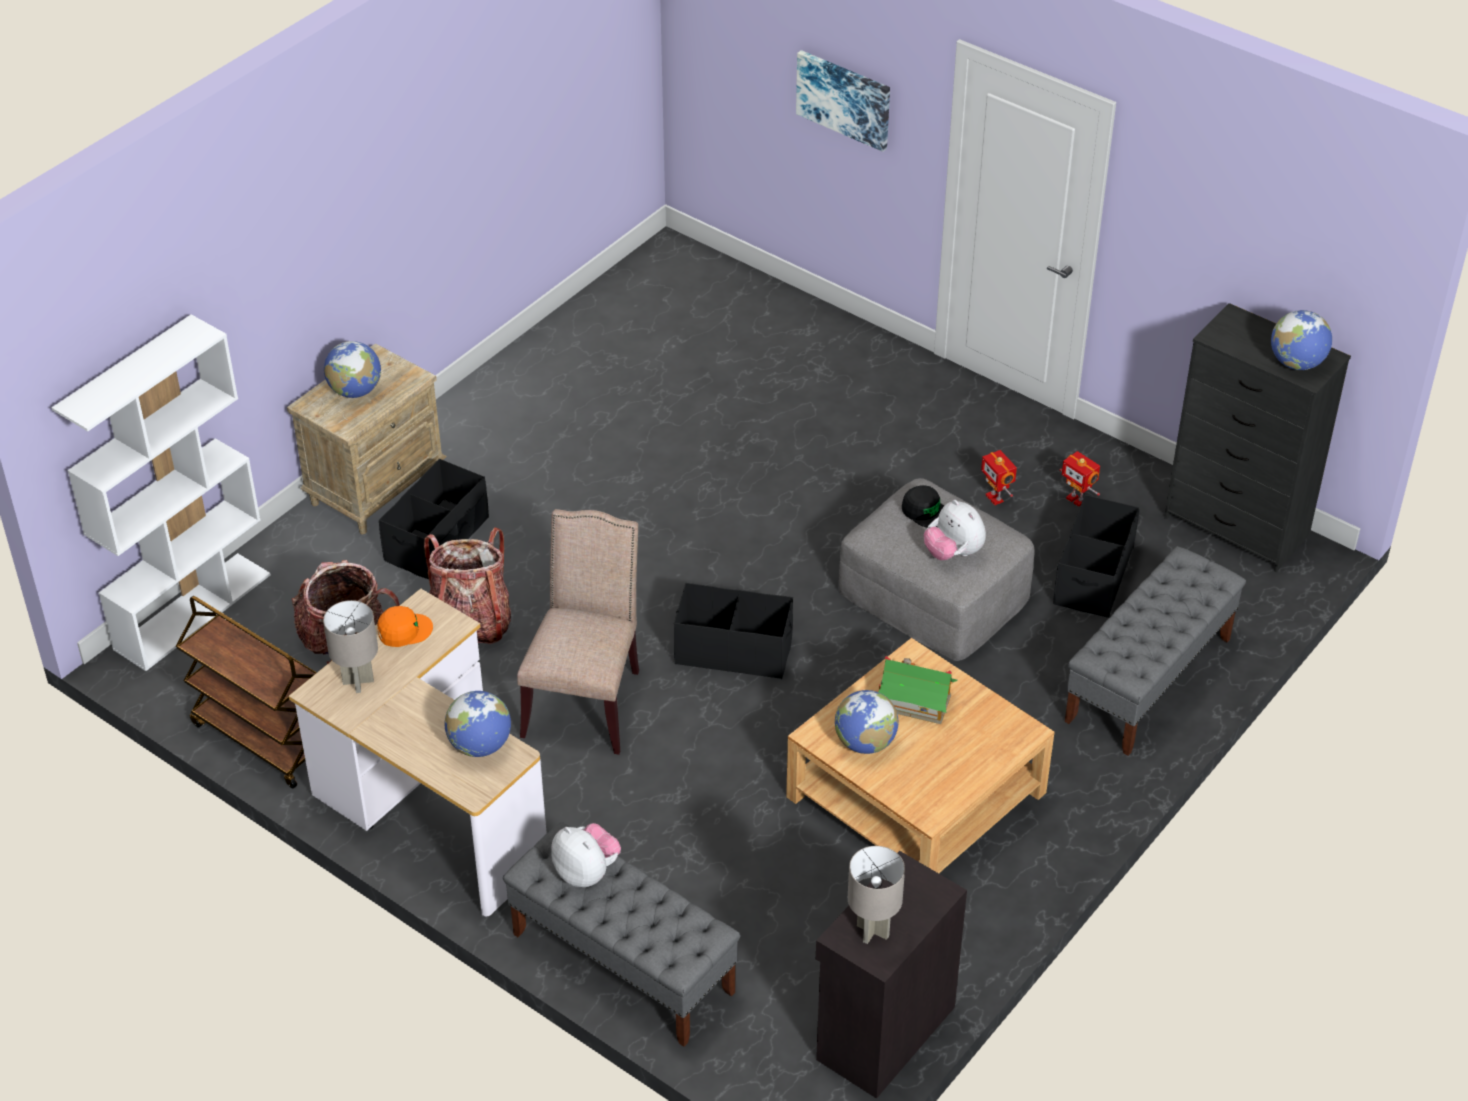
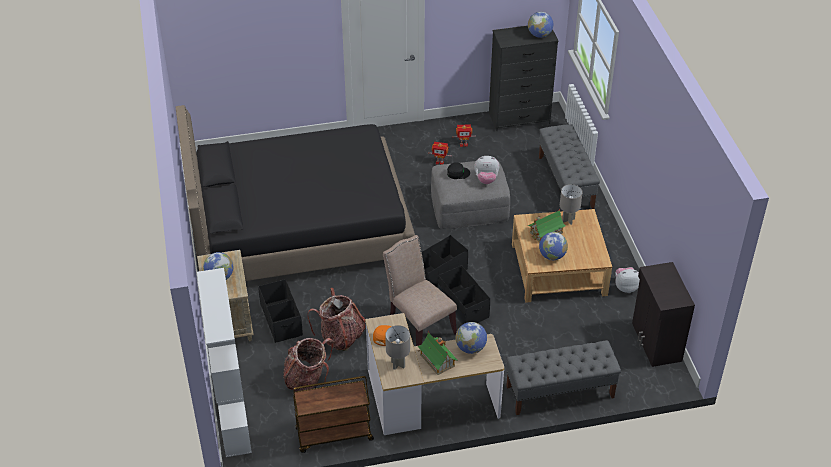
camera: 50 degrees left, 0 degrees up
(412, 721) = (437, 360): none -> toy house
(587, 872) = (541, 363): plush toy -> plush toy (625, 287)
(651, 437) = (299, 228): none -> black bed
(844, 99) = (281, 39): picture -> none
(873, 931) = (669, 294): grey table lamp -> grey table lamp (568, 220)
(1092, 576) = (504, 164): black storage box -> black storage box (462, 306)

